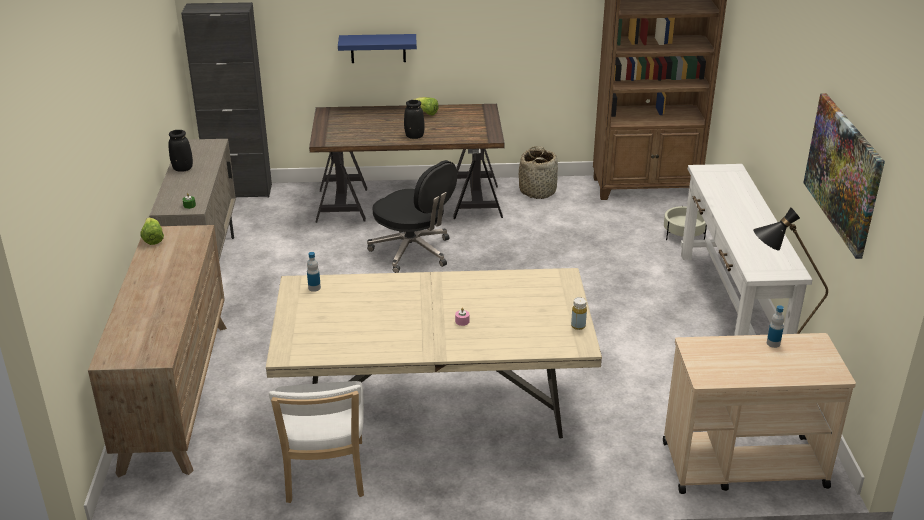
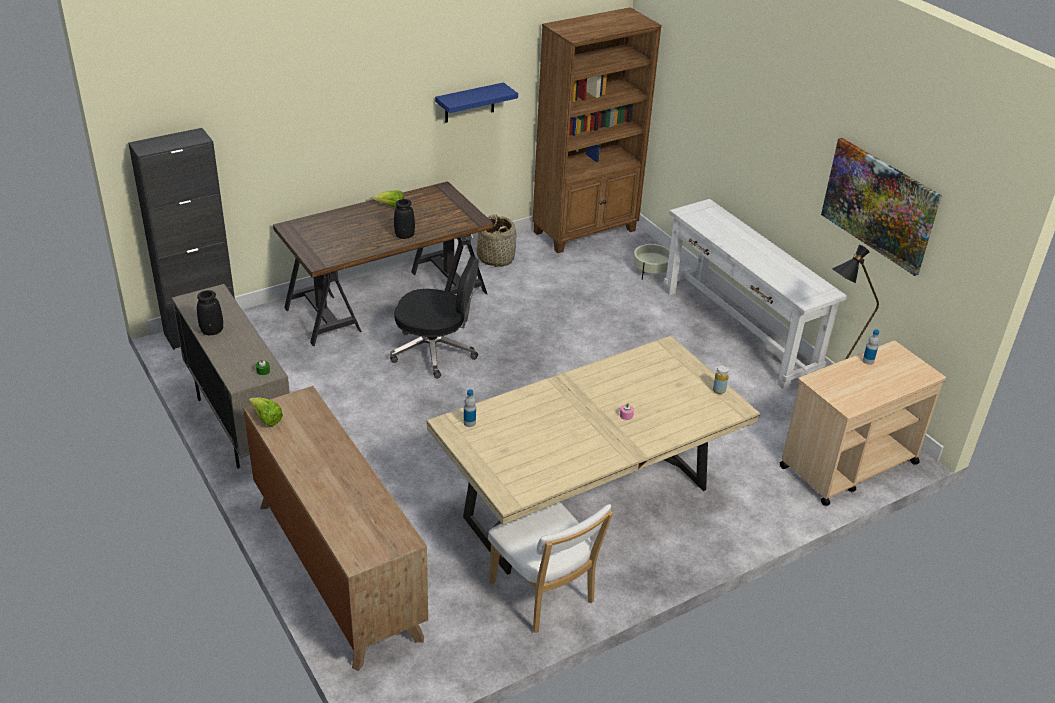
camera: 30 degrees left, 5 degrees up
(378, 48) = (332, 150): blue shelf -> blue shelf (469, 103)

